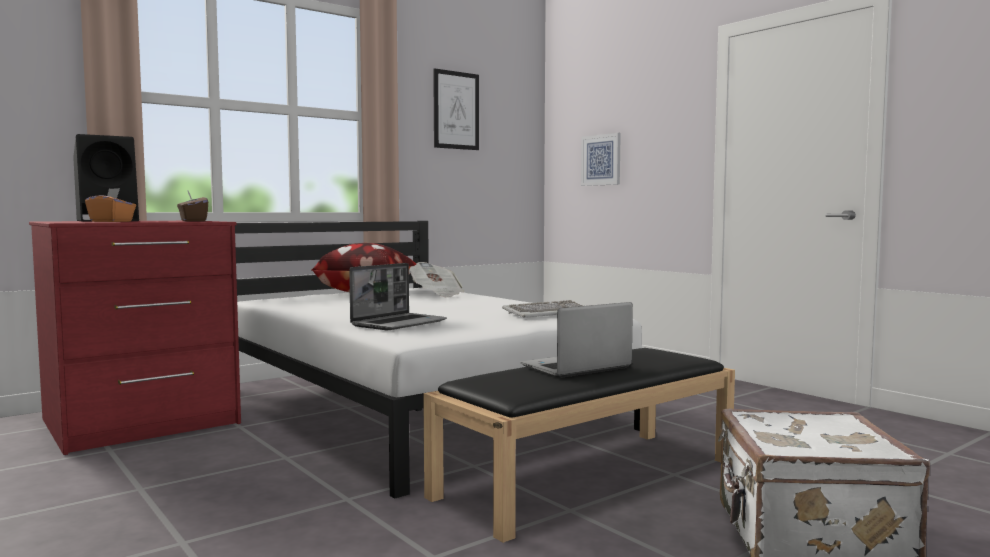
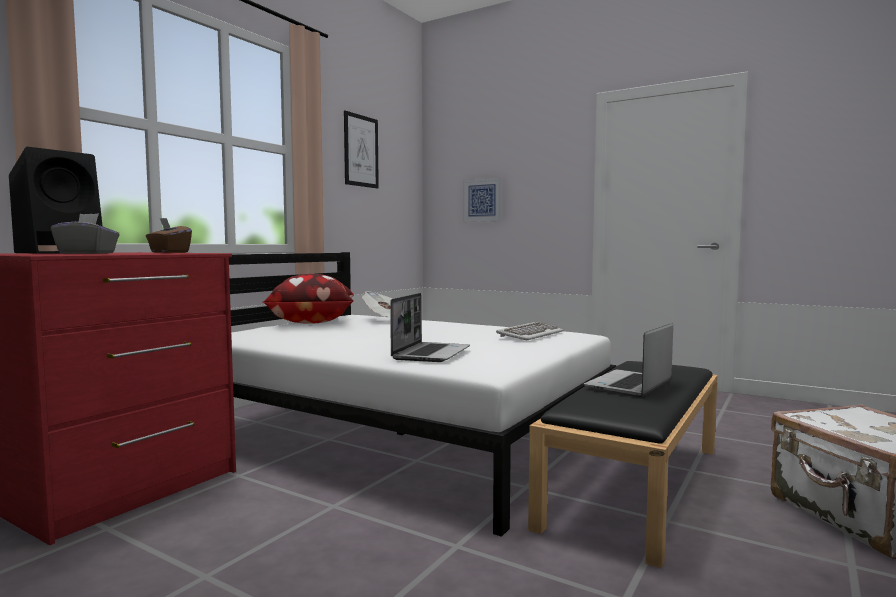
camera: 20 degrees left, 0 degrees up
(112, 221) = (87, 253): orange tissue box -> grey tissue box

